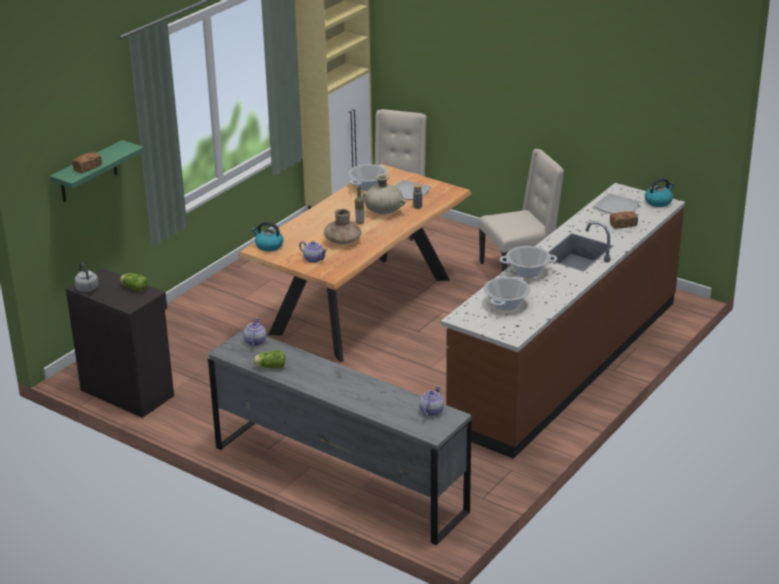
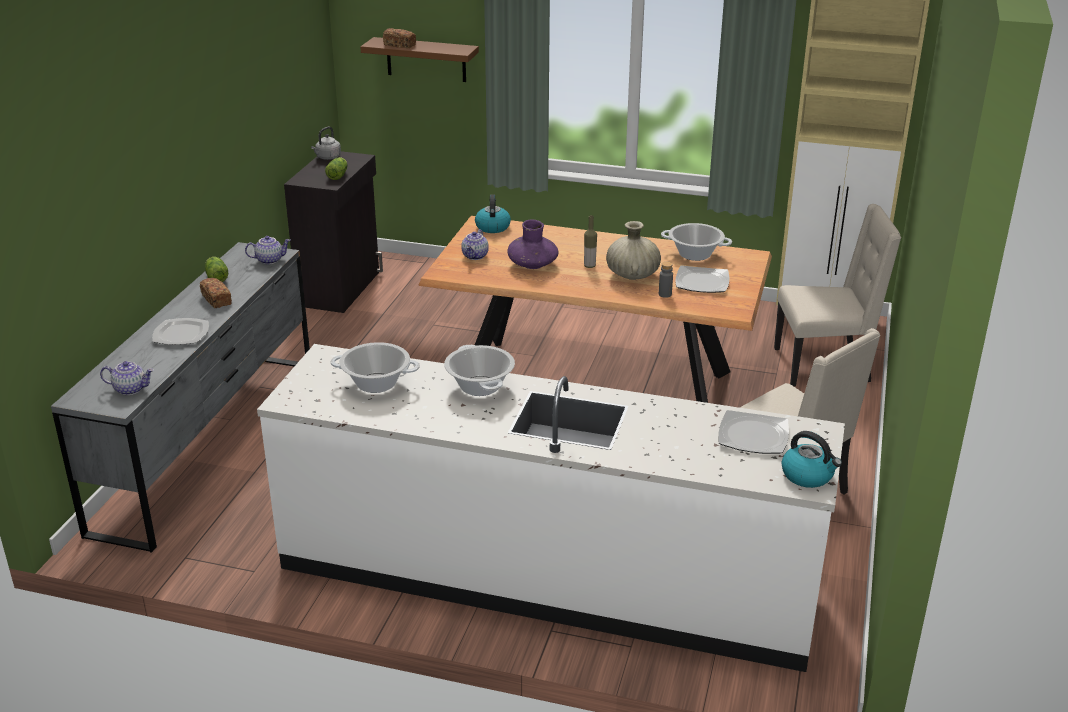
camera: 70 degrees right, 0 degrees up
(88, 172) = (426, 59): green shelf -> brown shelf
(343, 241) = (532, 264): brown vase -> purple vase
(358, 386) = (181, 333): none -> plate
(565, 363) = (547, 577): brown counter -> white counter
(623, 225) = (691, 450): bread -> bread (216, 300)

